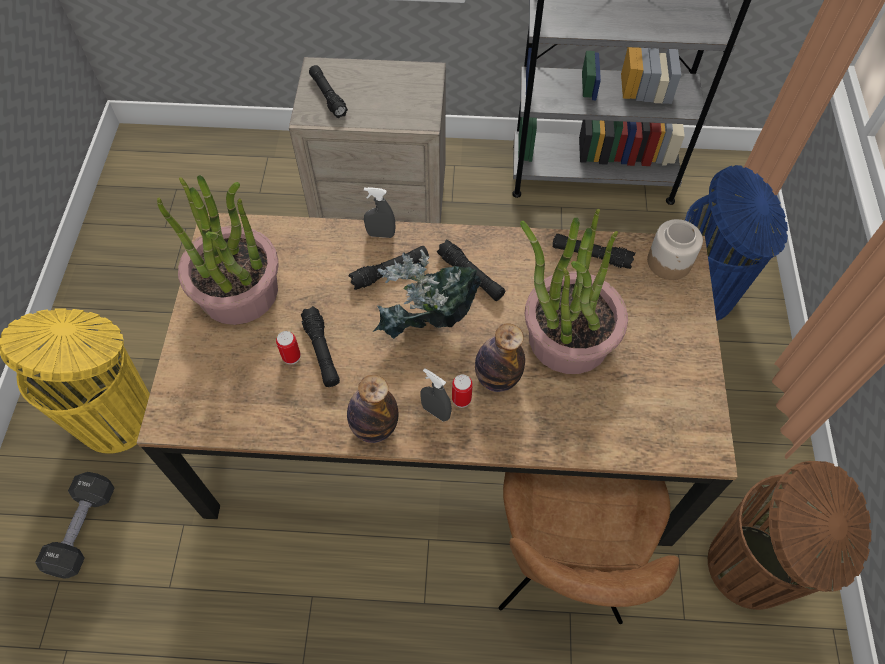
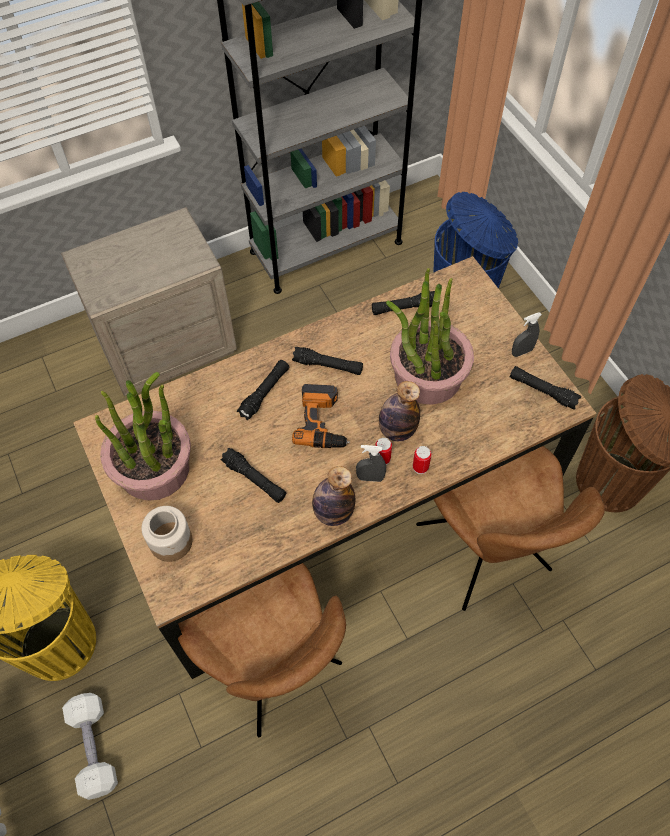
camera: 30 degrees left, 0 degrees up
(83, 529) = (94, 747): black dumbbell -> white dumbbell
(280, 547) = (271, 663): none -> brown chair
(291, 356) = (233, 495): can -> can (420, 467)
(328, 96) = (106, 277): black flashlight -> black flashlight (542, 391)
(381, 234) = (237, 368): grey spray bottle -> grey spray bottle (521, 352)
(427, 330) = (323, 422): potted plant -> power drill
(669, 262) = (461, 286): jar -> jar (171, 541)

